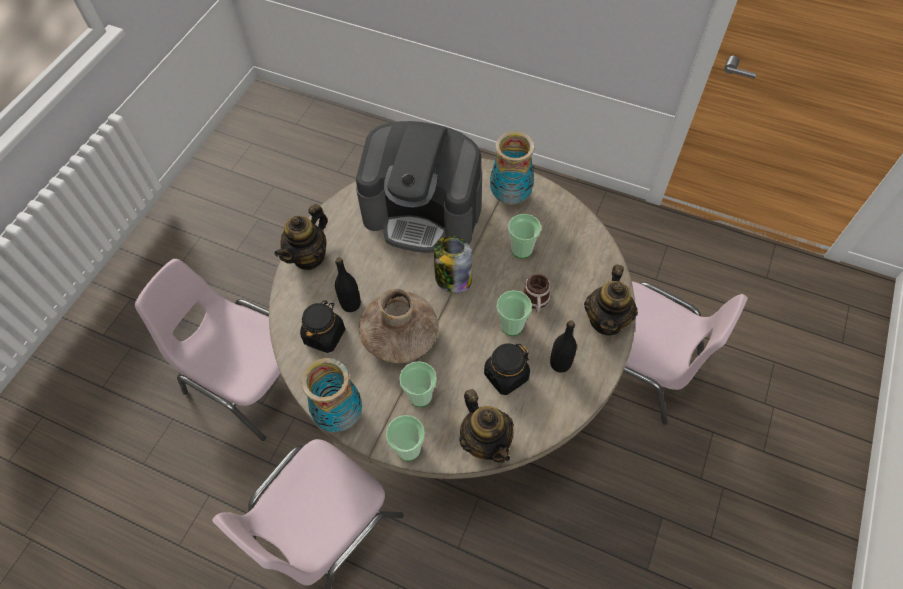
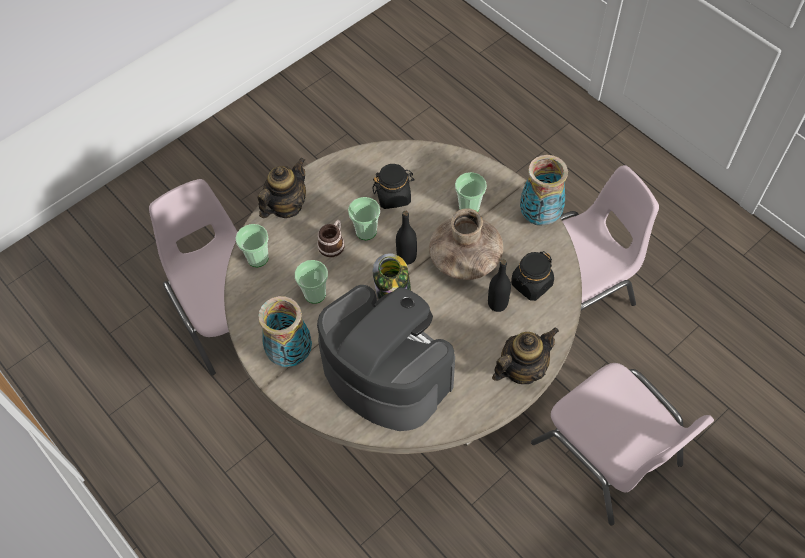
camera: 155 degrees left, 0 degrees up
(408, 449) = (494, 175): cup -> cup (257, 258)
(486, 441) = (434, 159): teapot -> none
(560, 363) = (346, 189): black bottle -> black bottle (406, 257)

